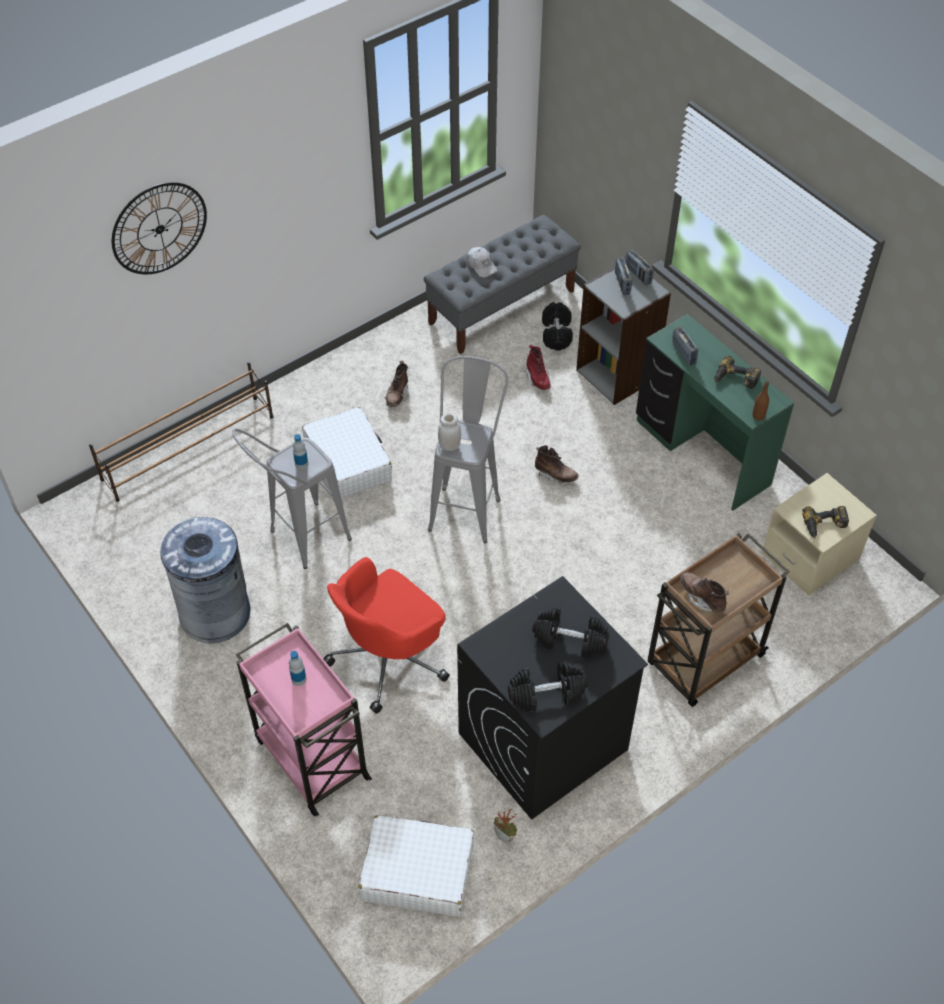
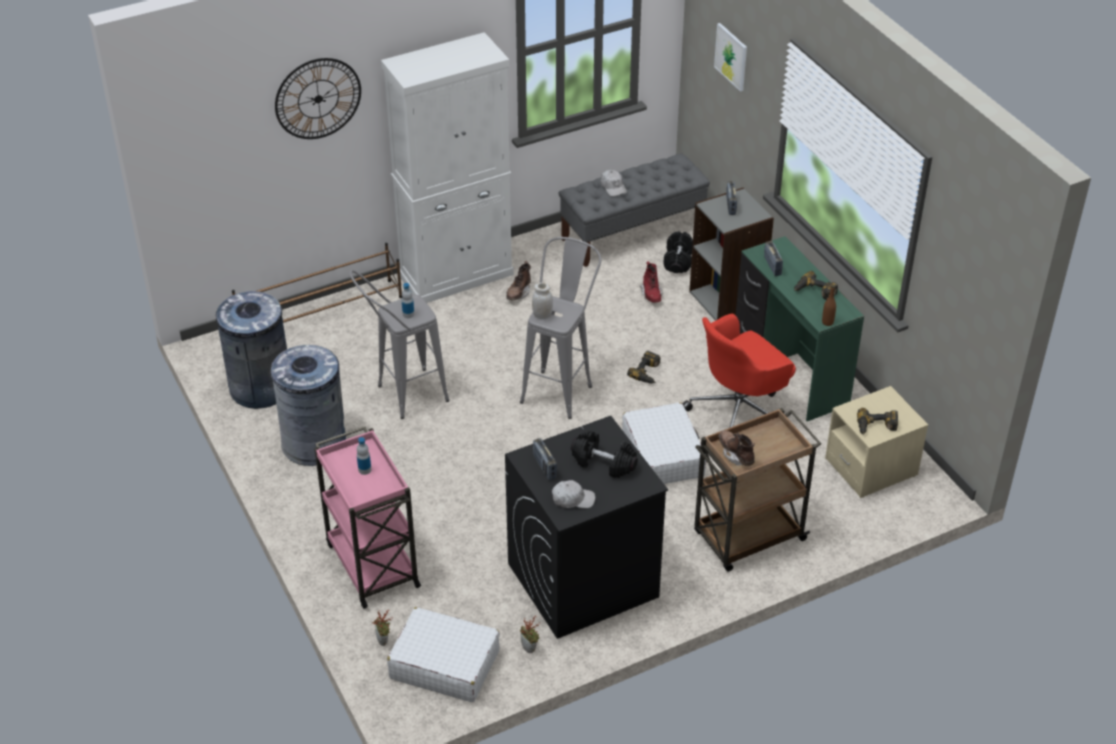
camera: 10 degrees right, 10 degrees down
(141, 551) = (260, 388): none -> grey trash can
(326, 382) = (456, 275): none -> white cabinet
(345, 853) = (384, 641): none -> potted plant
(348, 462) = (460, 341): white suitcase -> white suitcase (663, 454)
(389, 657) = (460, 497): red office chair -> red office chair (739, 411)
(546, 693) = (572, 499): black dumbbell -> white cap
(555, 475) = (648, 373): brown boot -> power drill
(605, 117) = (731, 56): none -> picture
(637, 275) = (747, 200): radio -> radio (544, 467)

